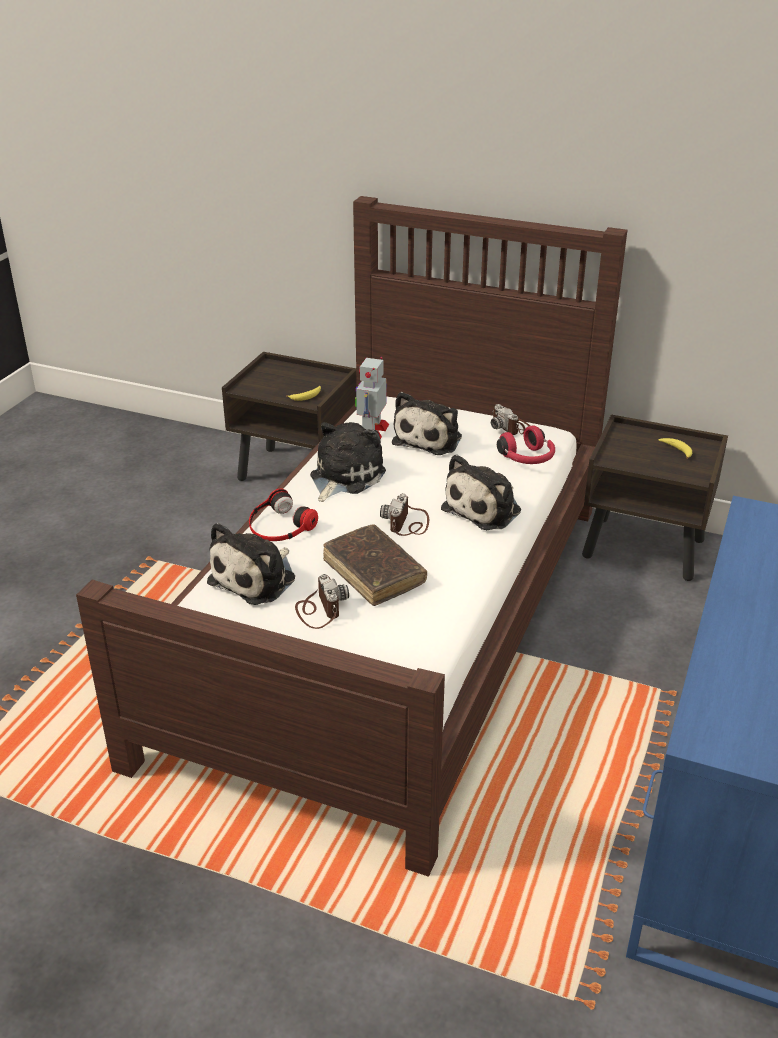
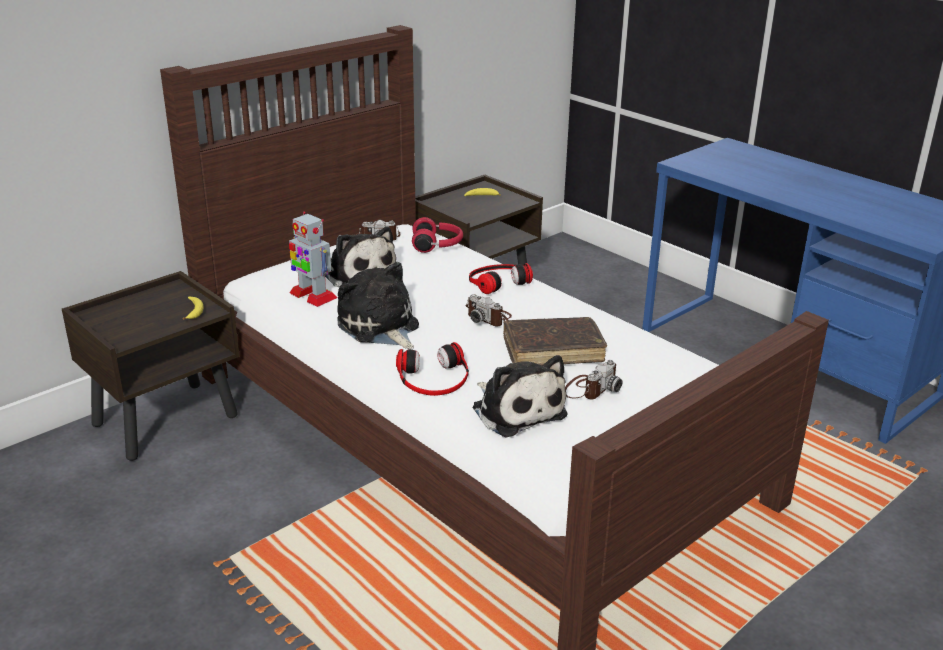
camera: 65 degrees left, 5 degrees down
(319, 609) = (590, 388): camera -> camera turned 120 degrees clockwise
(485, 509) = (497, 281): plush toy -> headphones

